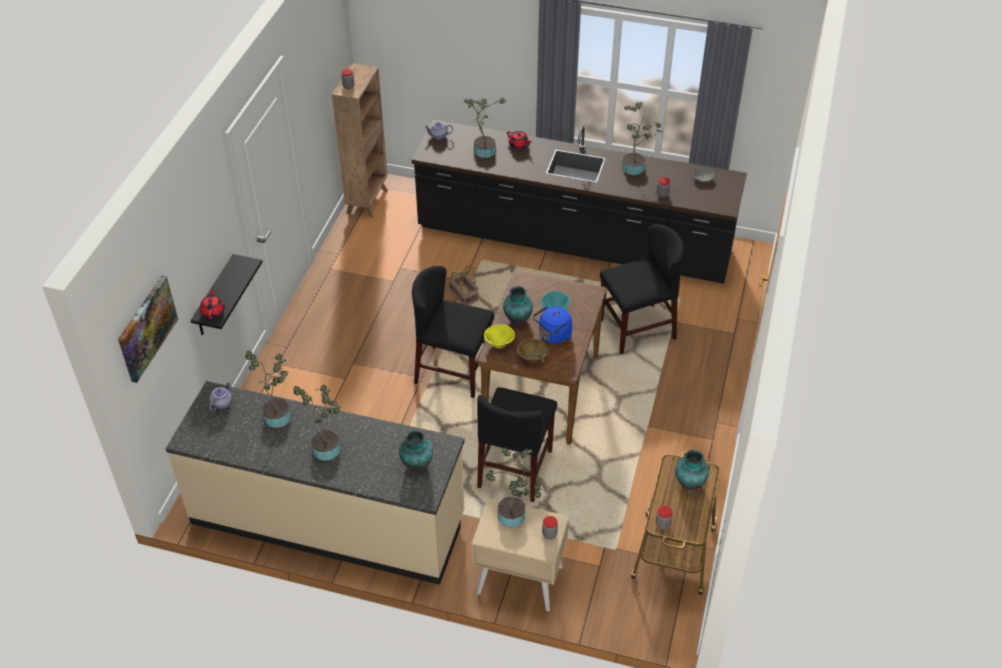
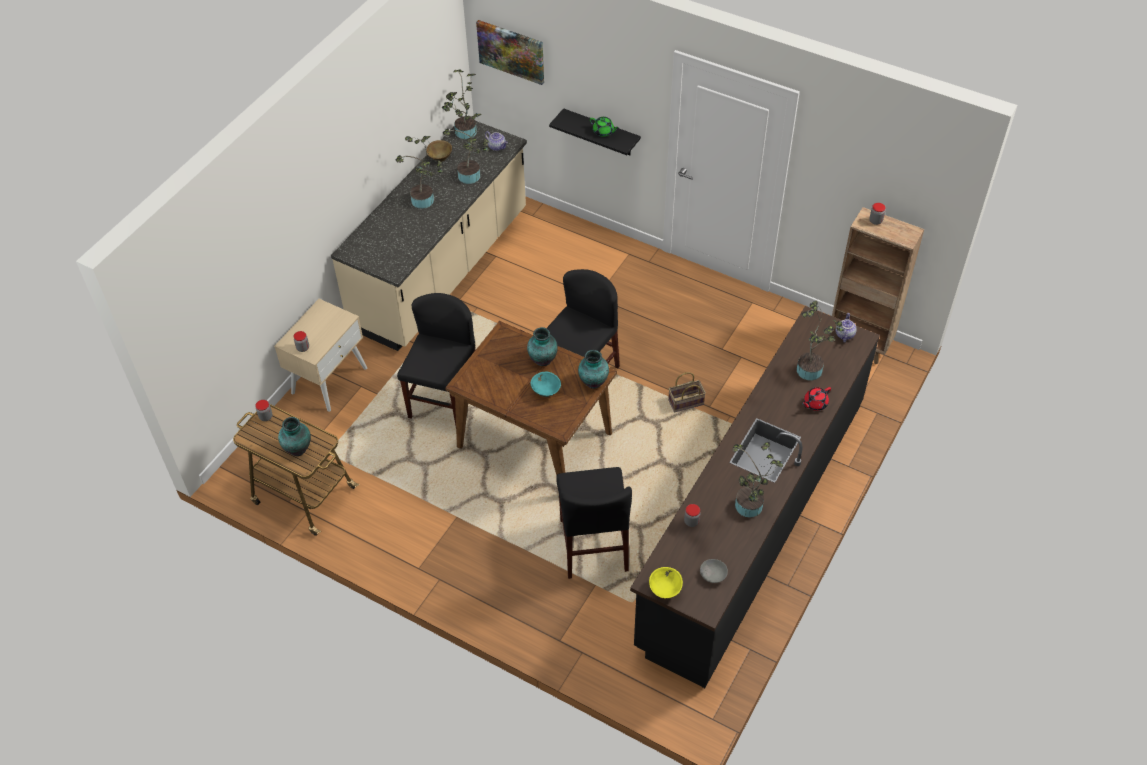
camera: 105 degrees right, 5 degrees up
(213, 311) = (569, 121): red teapot -> none
(229, 281) = (603, 132): none -> green teapot
(417, 465) = (381, 250): vase -> vase (592, 382)
(499, 343) = (515, 340): yellow bowl -> yellow bowl (665, 590)
(514, 517) = (330, 329): potted plant -> potted plant (464, 133)
(515, 469) = (444, 400): black chair -> black chair turned 75 degrees clockwise
(531, 358) = (487, 360): brown bowl -> brown bowl (440, 157)
(553, 336) = (510, 382): blue kettle -> none

